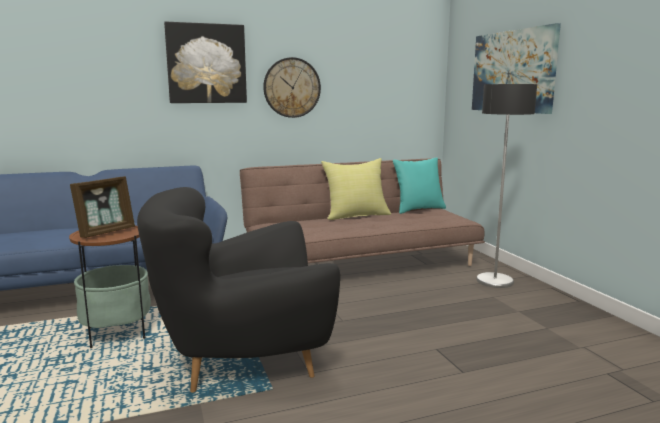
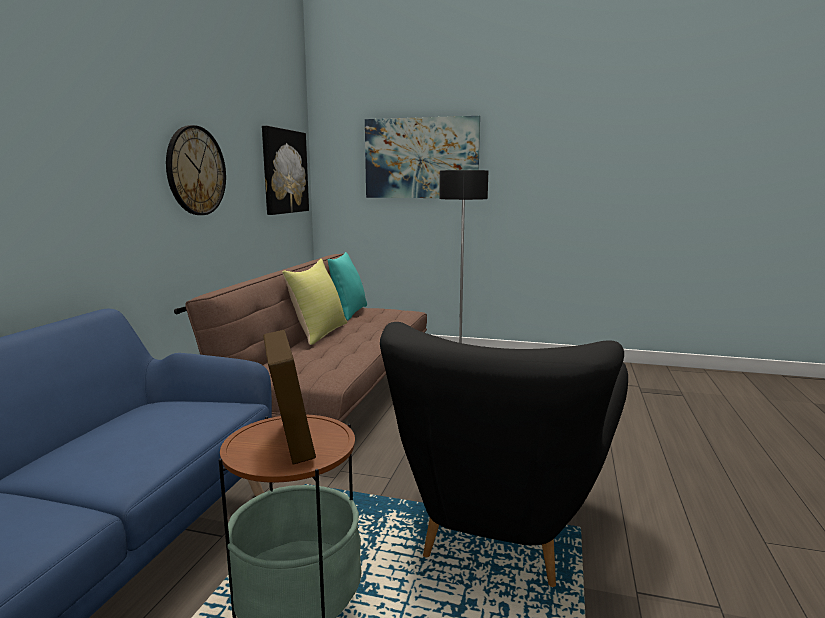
camera: 55 degrees left, 0 degrees up
(206, 64) = (91, 125): picture -> picture (284, 171)

